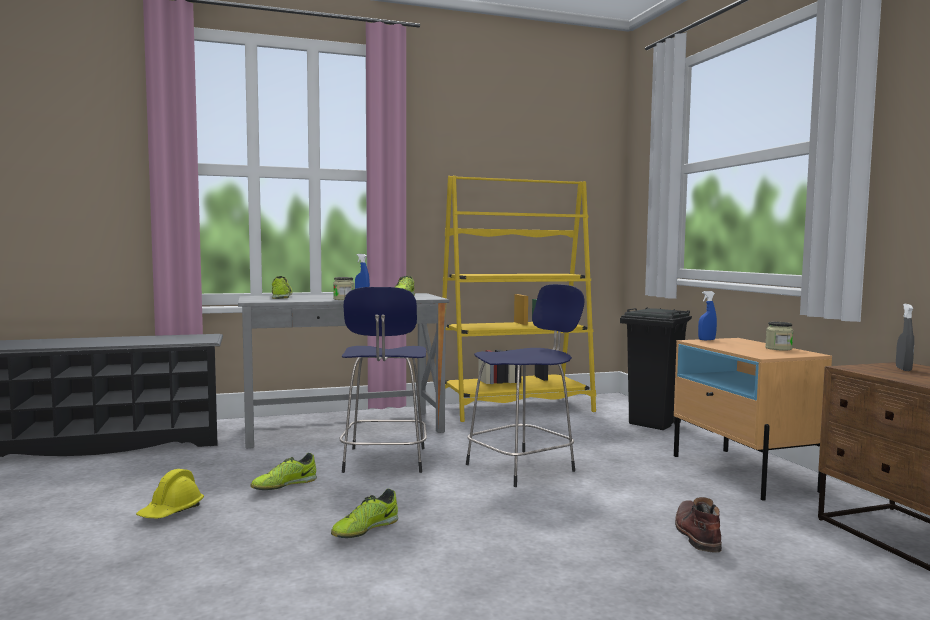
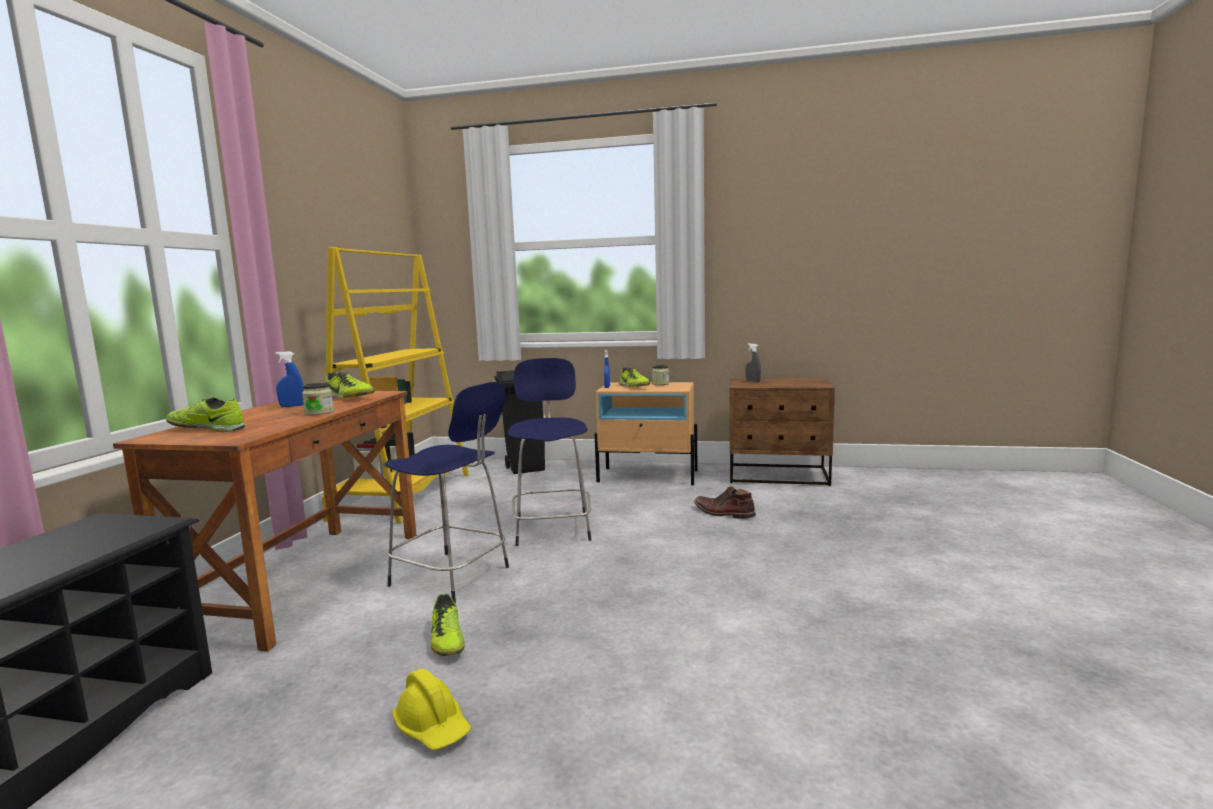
camera: 60 degrees left, 5 degrees up
(344, 428) = (307, 579): grey desk -> brown desk
(365, 530) = (612, 615): shoe -> shoe (633, 387)

